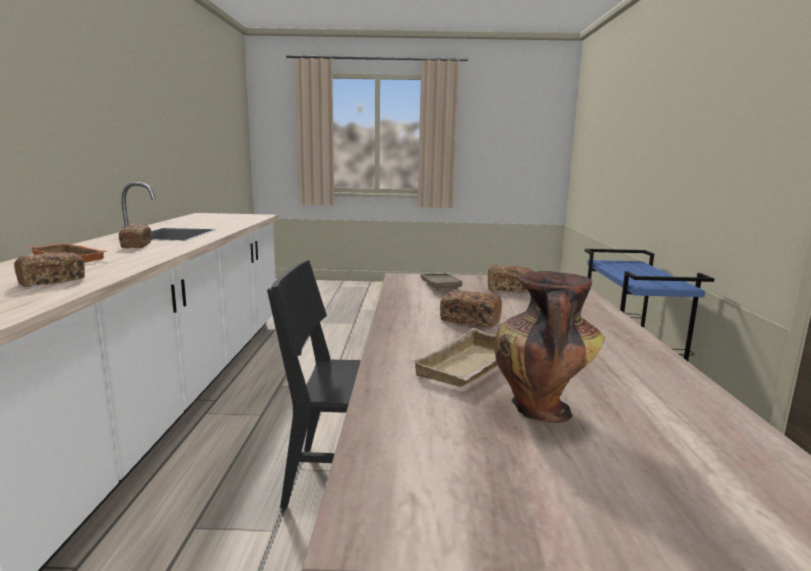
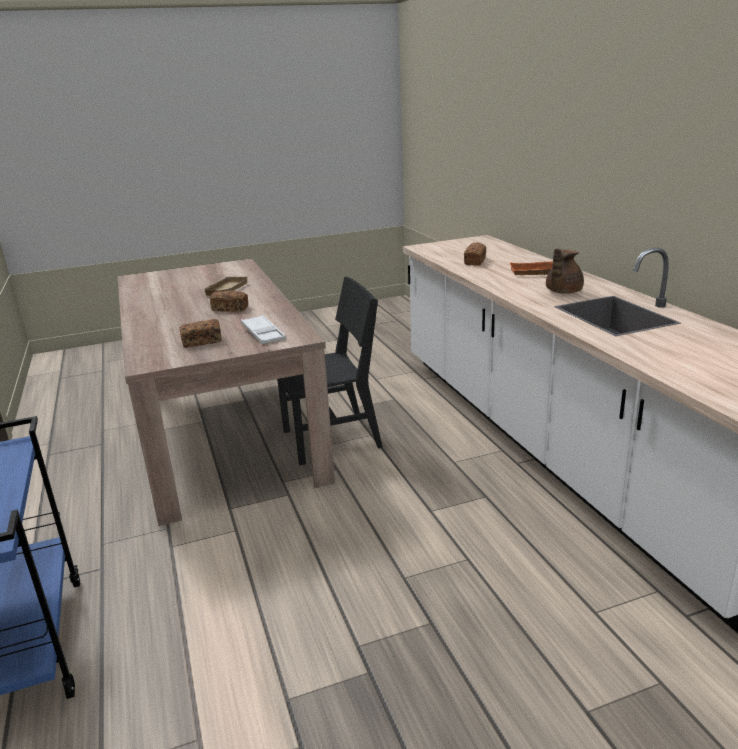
camera: 160 degrees right, 10 degrees up
(137, 245) = (562, 291): bread -> brown teapot
(440, 285) = (263, 334): brown tray -> white tray
(542, 410) = (198, 283): vase -> none

